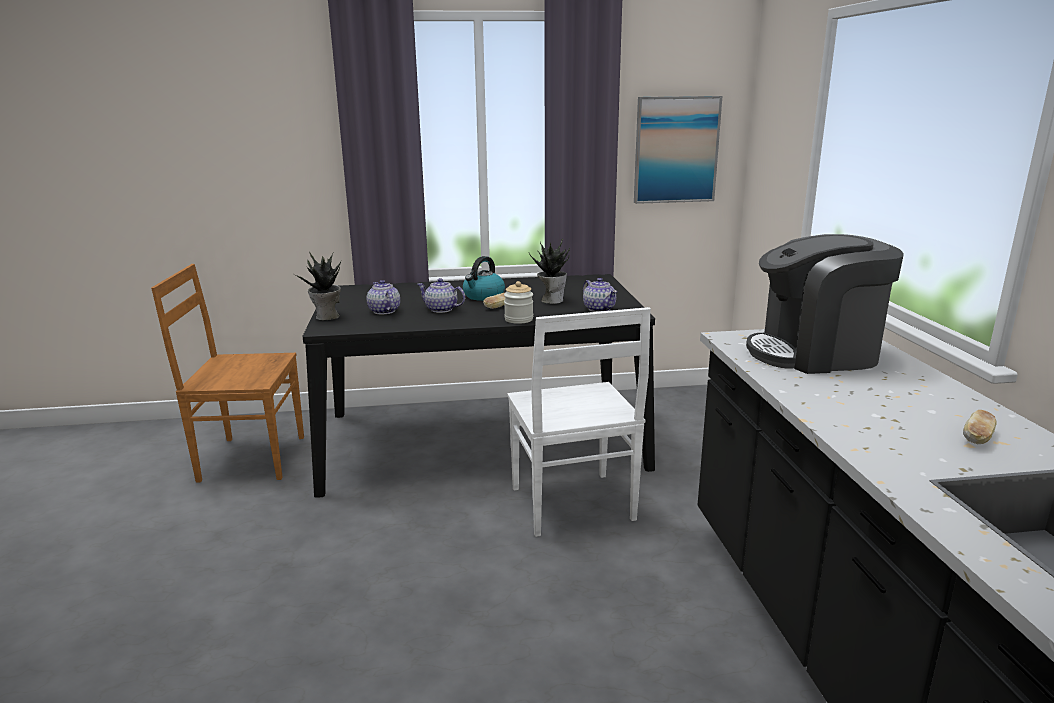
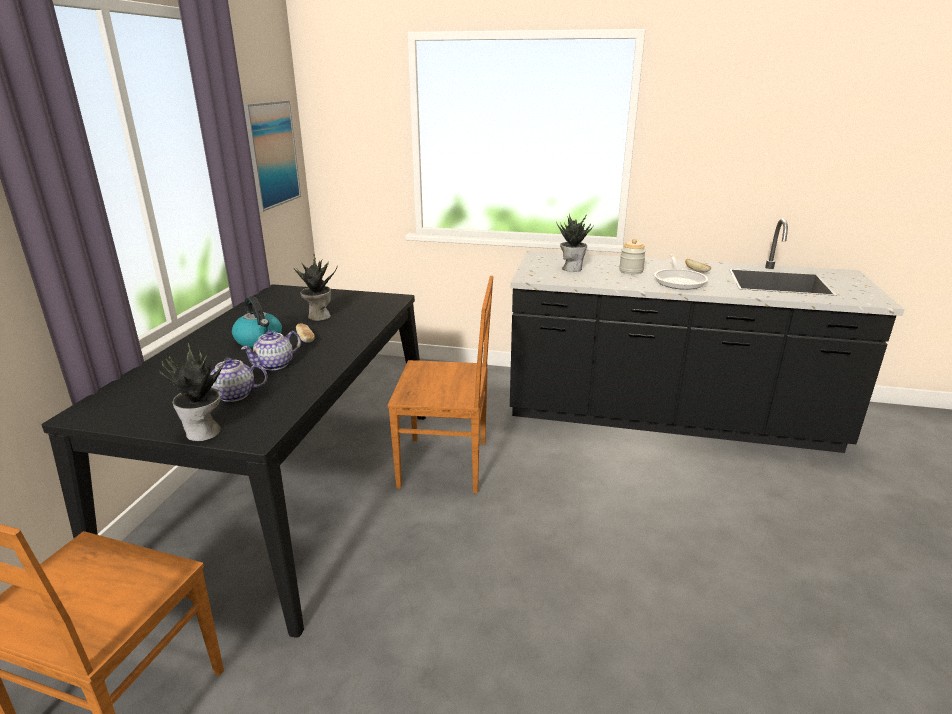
camera: 70 degrees left, 5 degrees up
(518, 319) = (356, 337): jar -> jar (631, 271)
(573, 506) = (446, 464): white chair -> brown chair
(599, 309) = (368, 305): teapot -> none
(815, 353) = (572, 268): coffee machine -> potted plant
(883, 426) = (679, 281): none -> frying pan

